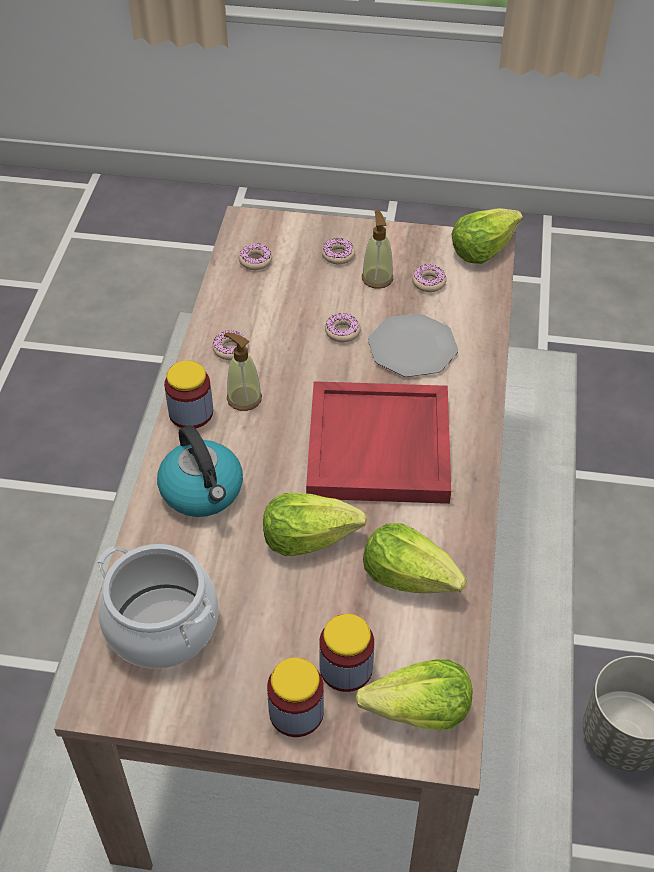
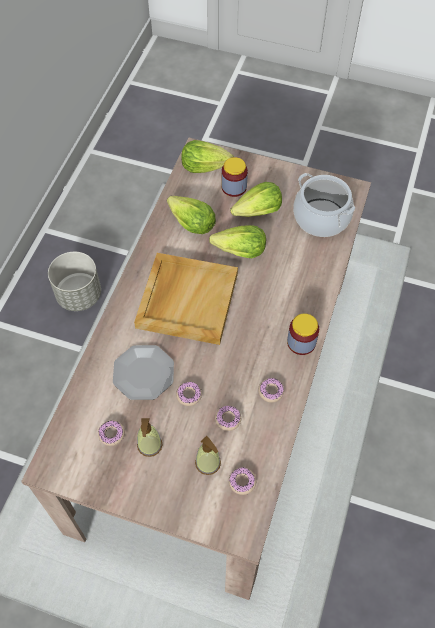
camera: 170 degrees left, 10 degrees up
(203, 491) = (296, 287): kettle -> none
(244, 398) = (266, 348): soap dispenser -> soap dispenser (208, 463)
(296, 712) = (260, 173): jar -> none
(338, 255) = (174, 477): donut -> donut (228, 419)
(380, 447) = (187, 299): red tray -> beige tray
(482, 249) = (56, 465): lettuce -> lettuce (258, 212)

